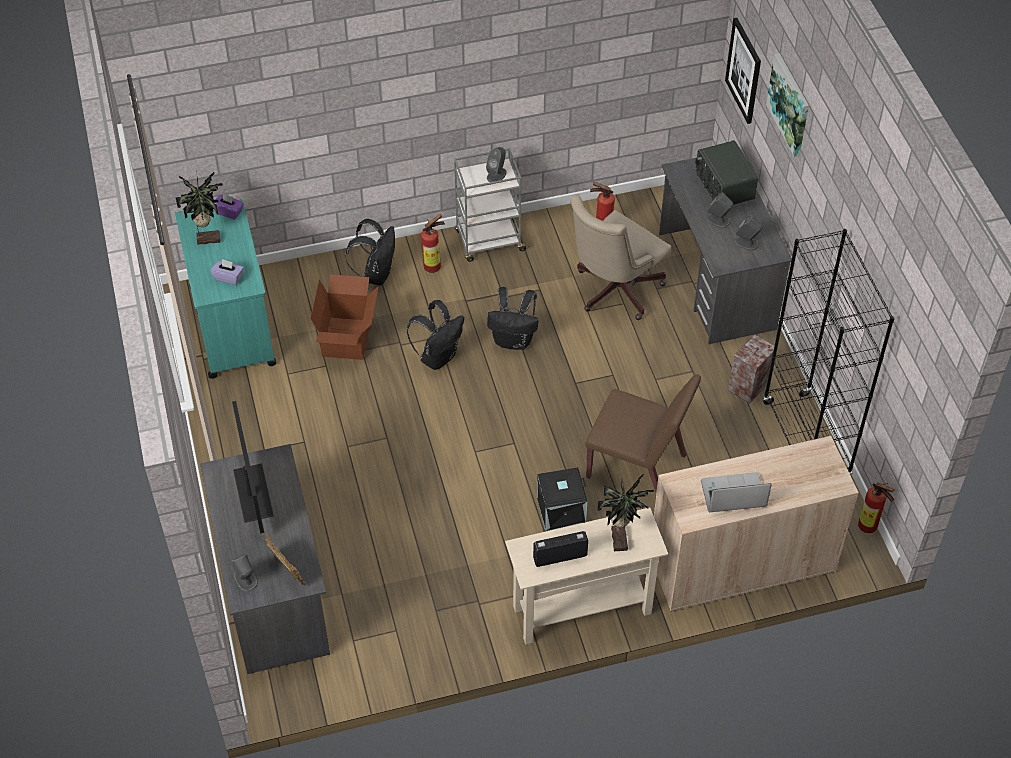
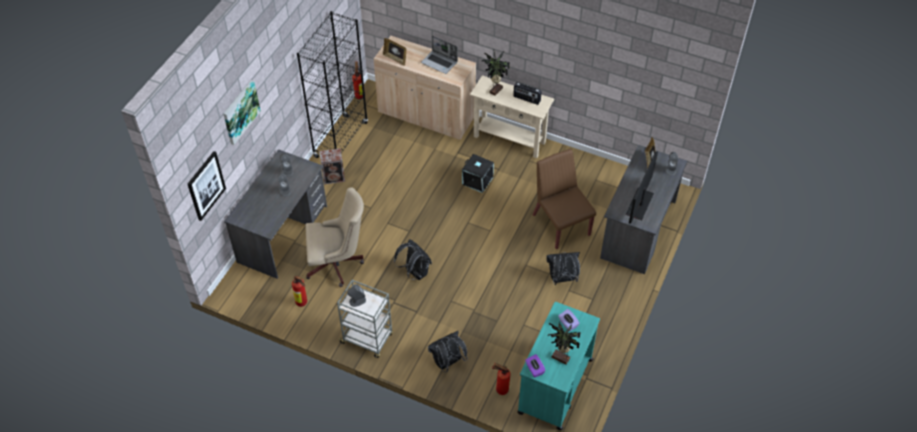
camera: 140 degrees left, 0 degrees up
(347, 339) = (499, 332): cardboard box -> none
(434, 266) = (412, 344): fire extinguisher -> fire extinguisher (500, 389)
(438, 356) = (461, 289): black backpack -> black backpack (562, 279)
(637, 467) = (424, 176): brown chair -> brown chair (560, 224)
(723, 186) = (257, 205): radio -> none
(800, 456) = (395, 59): none -> picture frame

